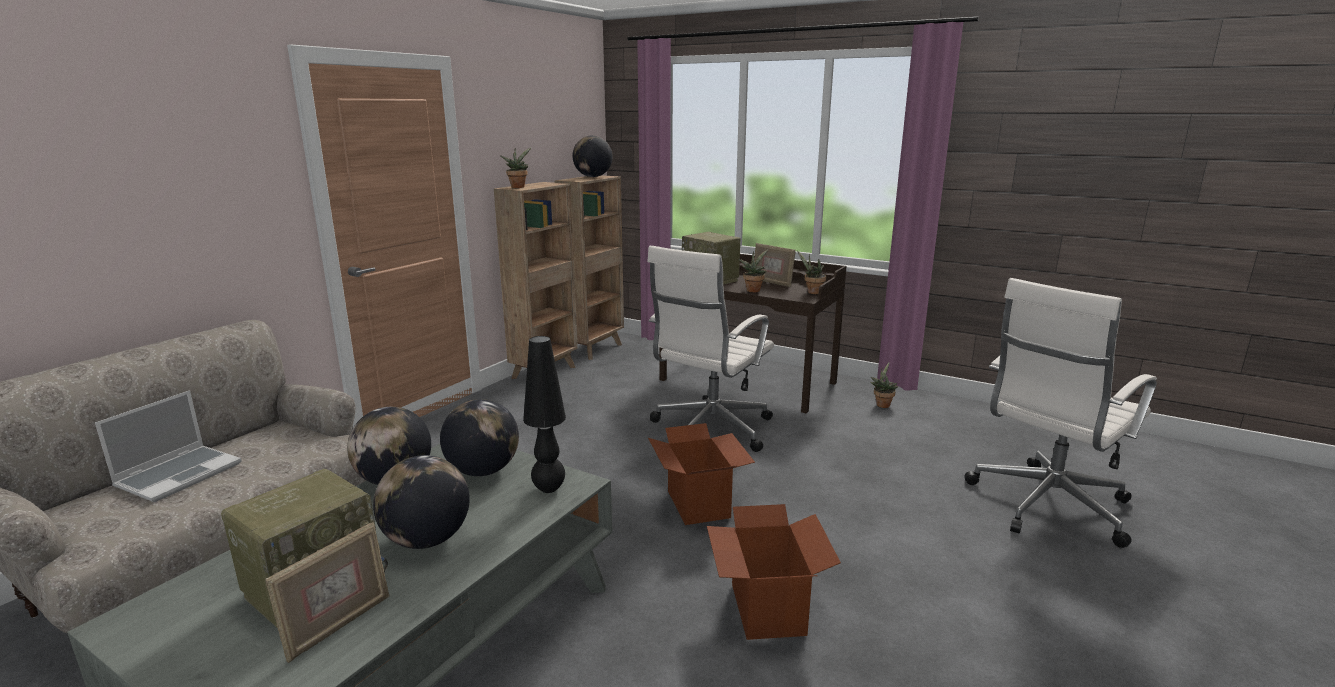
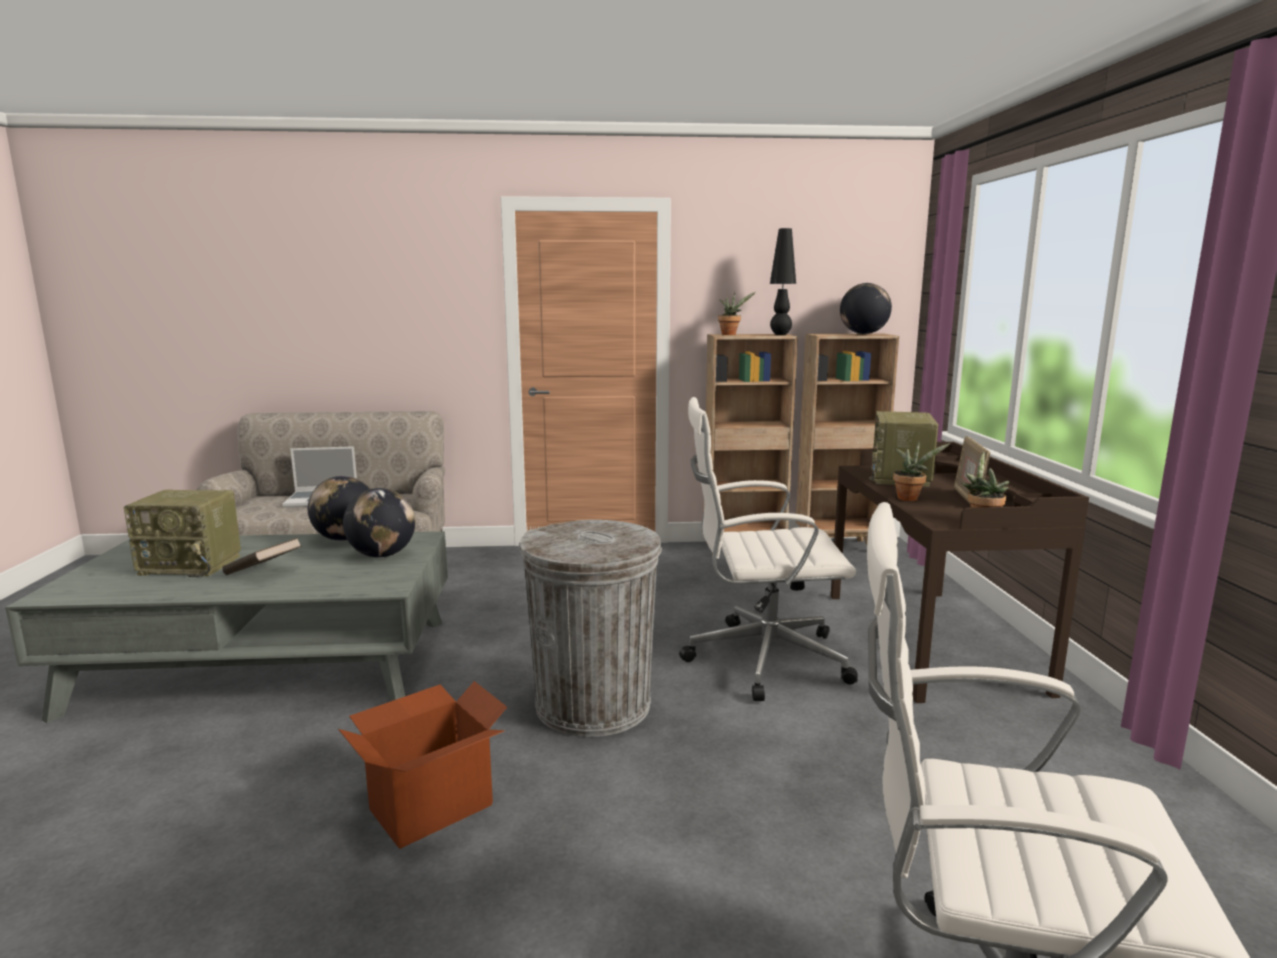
camera: 55 degrees right, 5 degrees down
(338, 626) = (146, 584): picture frame -> none
(427, 540) = (263, 572): globe -> brown book
(549, 489) = (370, 581): black table lamp -> black table lamp (780, 335)
(699, 504) = (593, 705): cardboard box -> grey trash can
(882, 404) = (1066, 754): potted plant -> none

